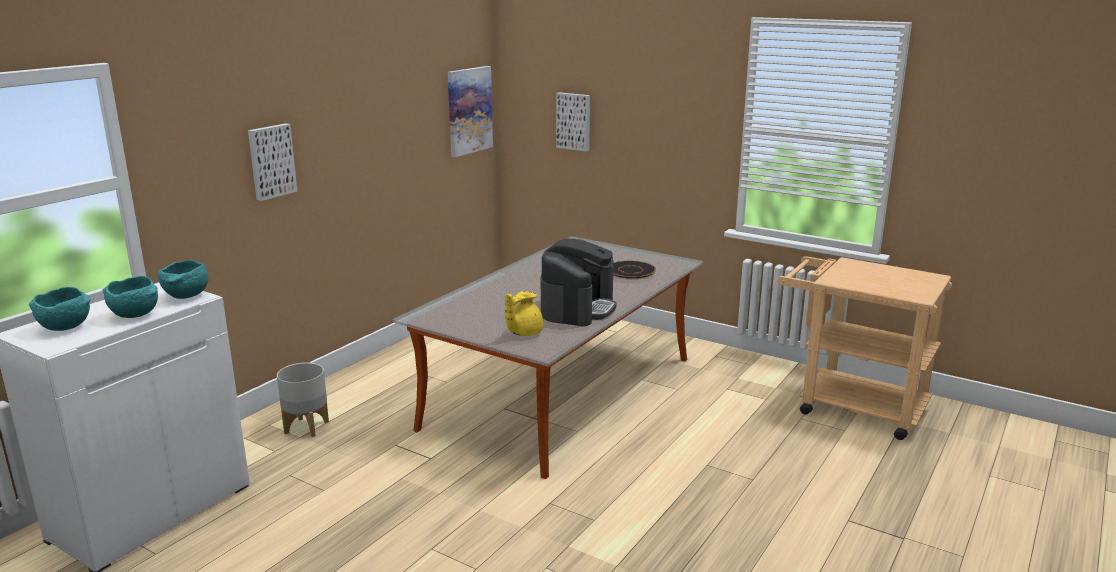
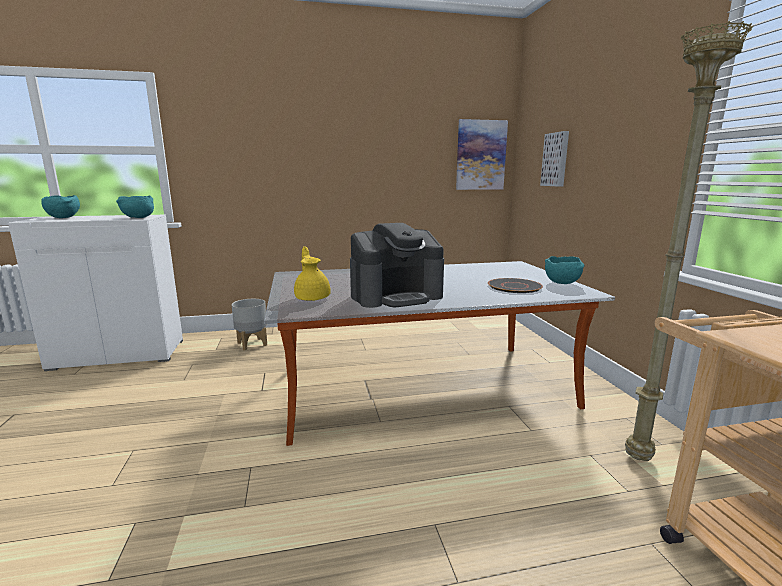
camera: 45 degrees right, 5 degrees down
(136, 315) = (96, 219): turquoise bowl -> turquoise bowl (563, 283)
(271, 161) = (276, 159): picture -> none
(523, 332) = (312, 298): yellow teapot -> yellow teapot turned 75 degrees clockwise
(749, 378) = (638, 457): none -> beige floor lamp

